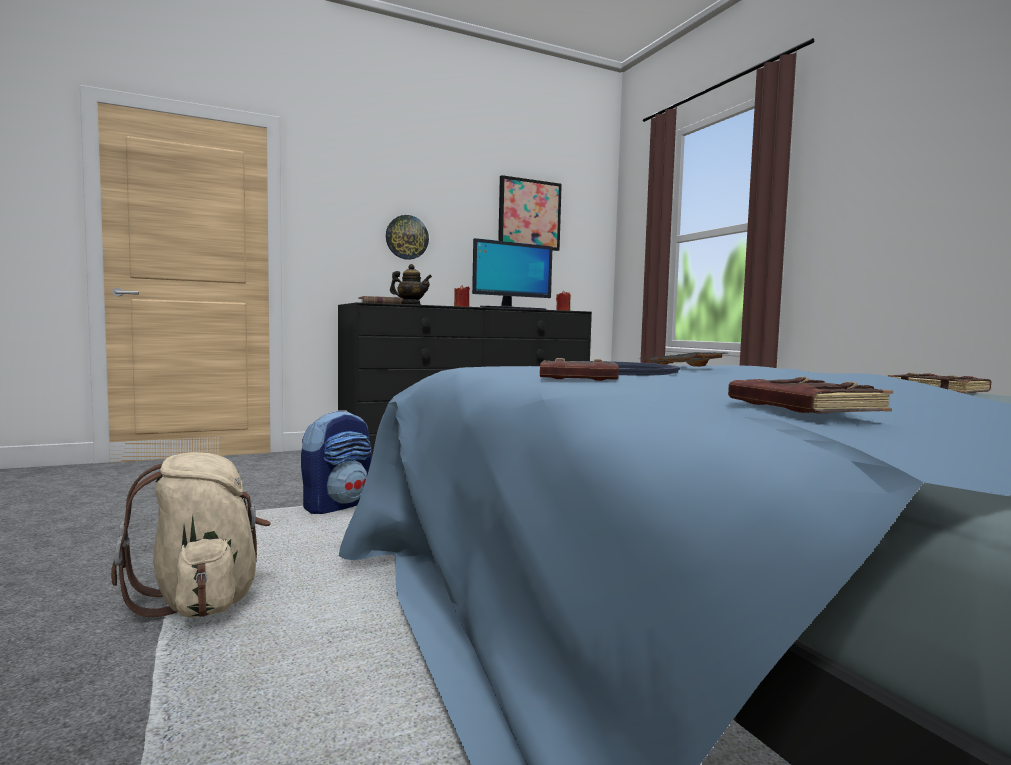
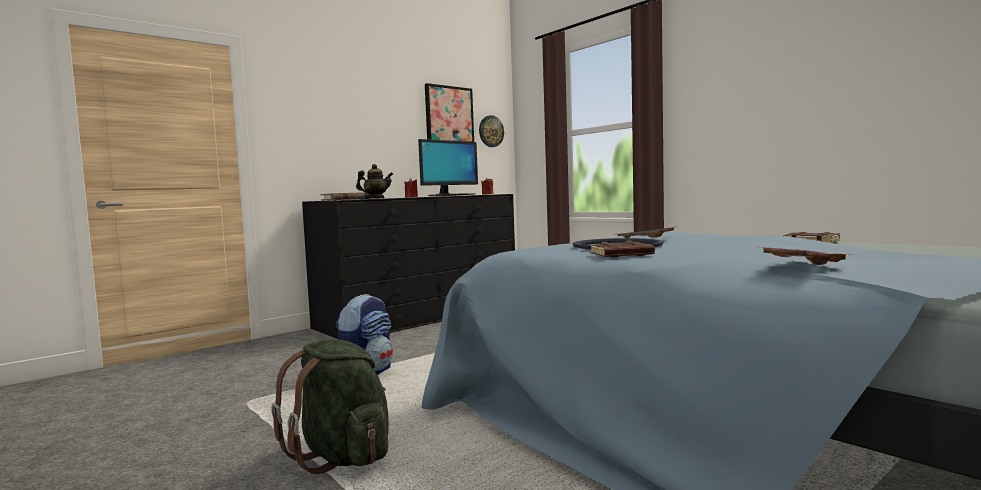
camera: 15 degrees left, 0 degrees up
(202, 600) = (342, 456): beige backpack -> green backpack
(407, 237) = (354, 139): wall clock -> wall clock (491, 131)
(801, 407) = (802, 264): brown book -> pink tray

